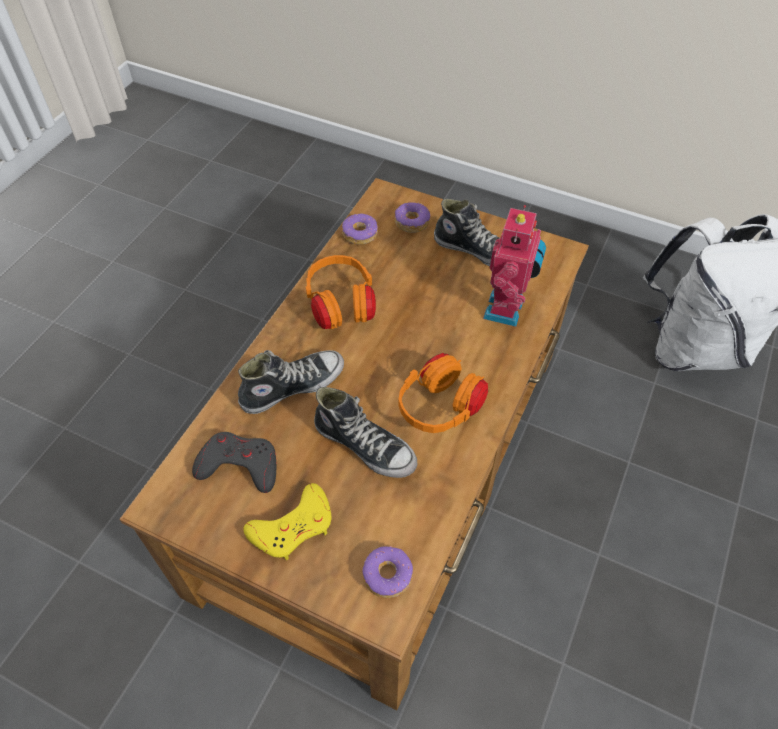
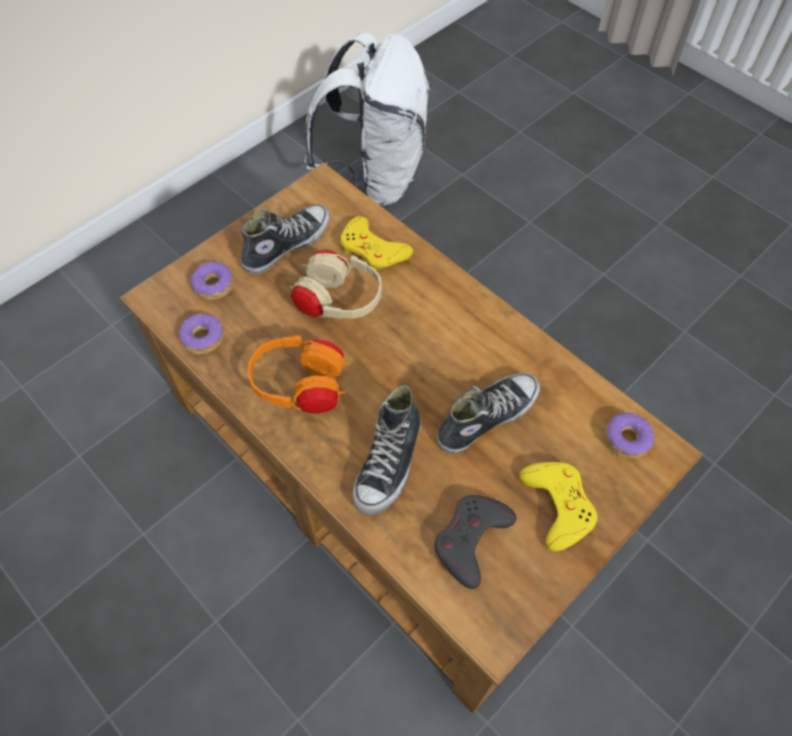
camera: 70 degrees left, 5 degrees up
(292, 386) = (389, 463): shoe -> shoe turned 150 degrees counterclockwise
(436, 303) = (338, 302): none -> beige headphones
(440, 408) = (466, 342): orange headphones -> none
(507, 310) = (373, 250): toy robot -> yellow game controller

